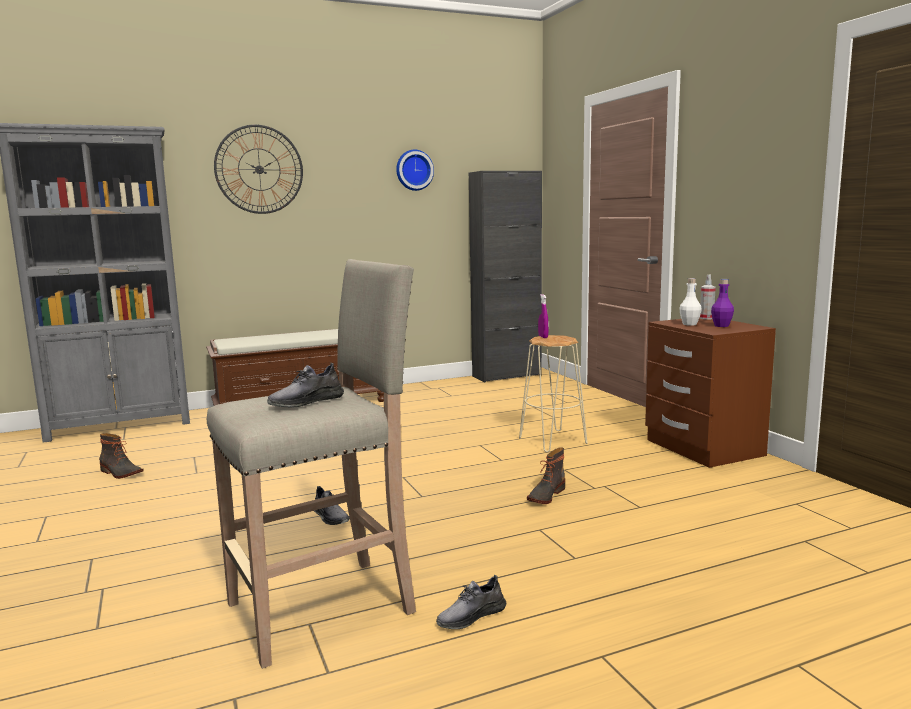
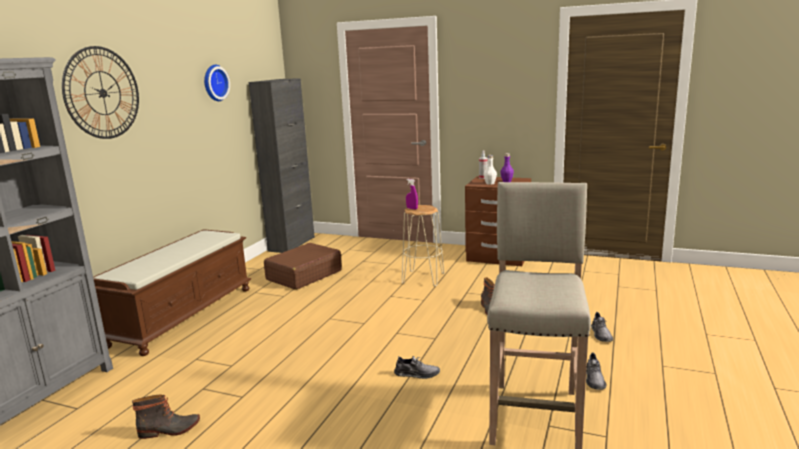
camera: 45 degrees left, 5 degrees up
(306, 402) = (534, 284): grey shoe -> grey shoe (601, 334)
(451, 403) = (304, 275): none -> brown suitcase

